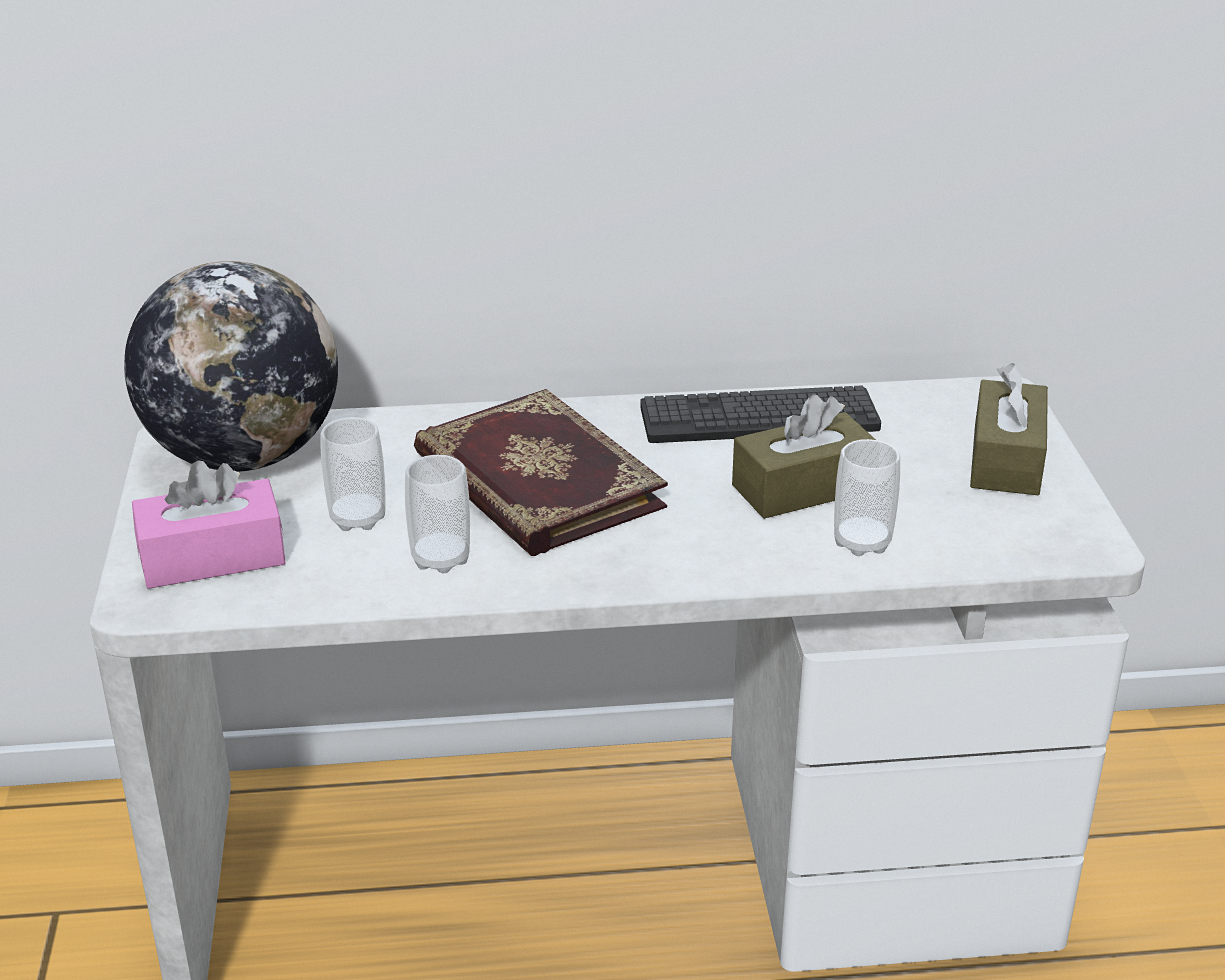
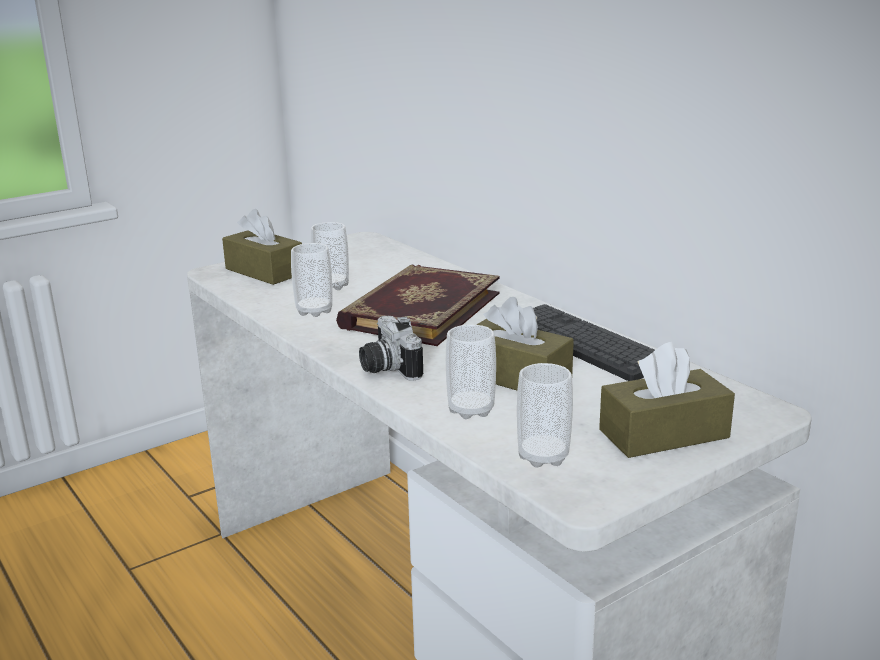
camera: 60 degrees right, 10 degrees down
(212, 557) = (264, 271): pink tissue box -> brown tissue box
(244, 456) = (360, 252): globe -> none
(697, 561) = (386, 368): none -> camera
(1001, 538) = (543, 456): none -> cup

